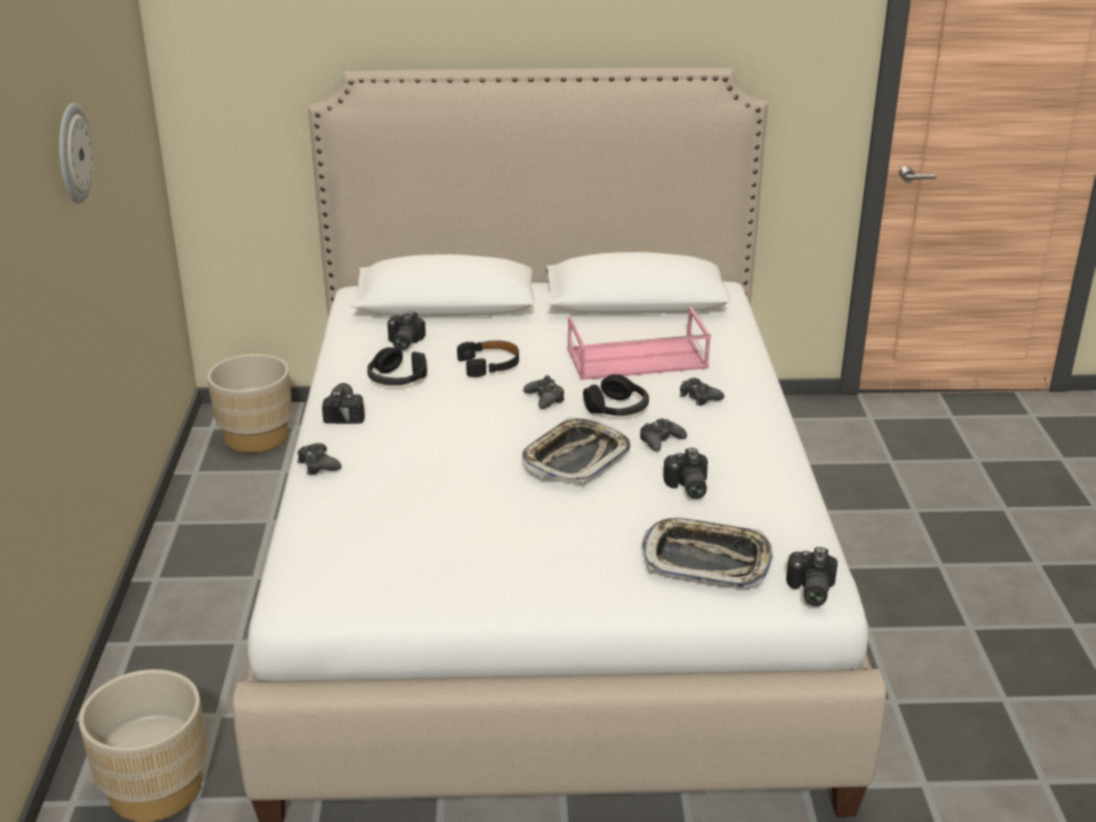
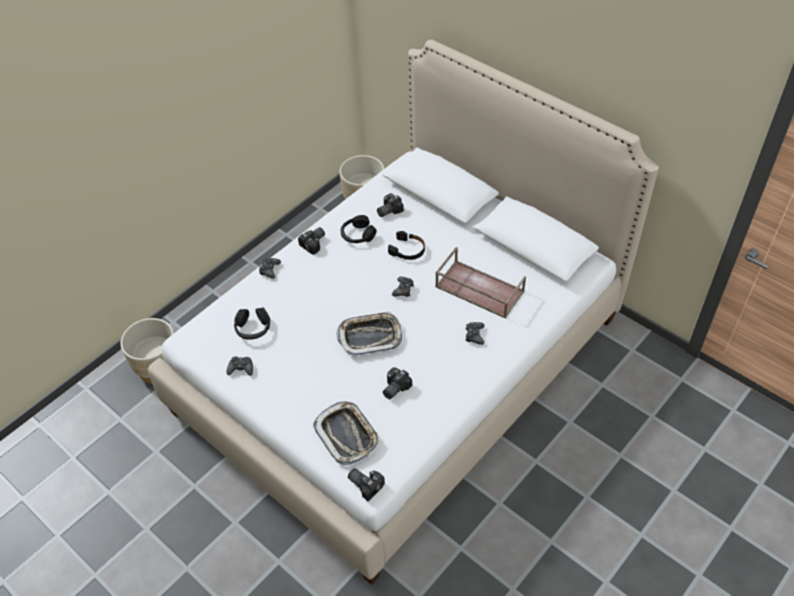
camera: 45 degrees right, 20 degrees up
(72, 153) = (226, 65): wall clock -> none
(617, 409) = (426, 318): black headphones -> black headphones (253, 328)
(635, 359) = (478, 289): pink tray -> brown tray
(660, 440) = (420, 351): black game controller -> black game controller (241, 368)
(809, 590) = (366, 483): camera -> camera turned 75 degrees clockwise

